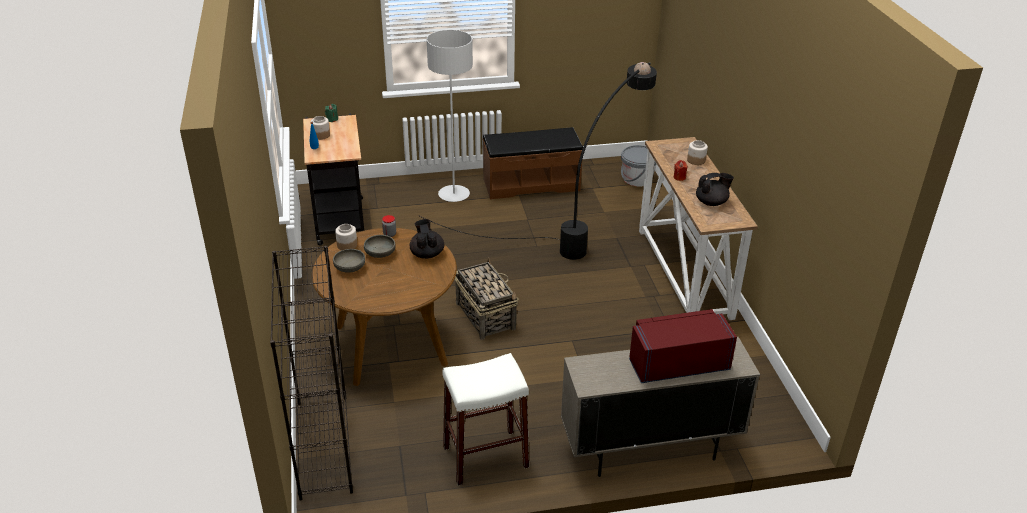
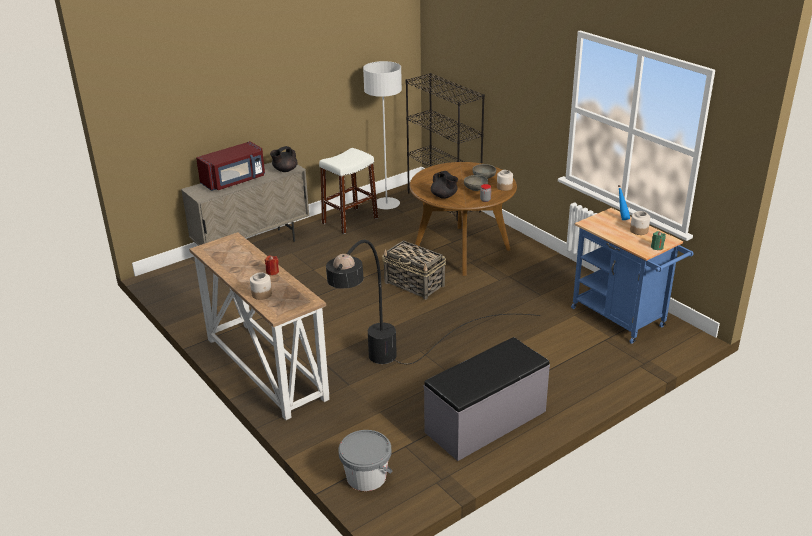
camera: 155 degrees right, 5 degrees down
(339, 218) = (622, 320): black cart -> blue cart
(454, 195) = (552, 379): grey floor lamp -> grey floor lamp (386, 204)
(531, 184) = (486, 422): brown bench -> grey bench
(712, 202) = (234, 257): black teapot -> black teapot (285, 170)

